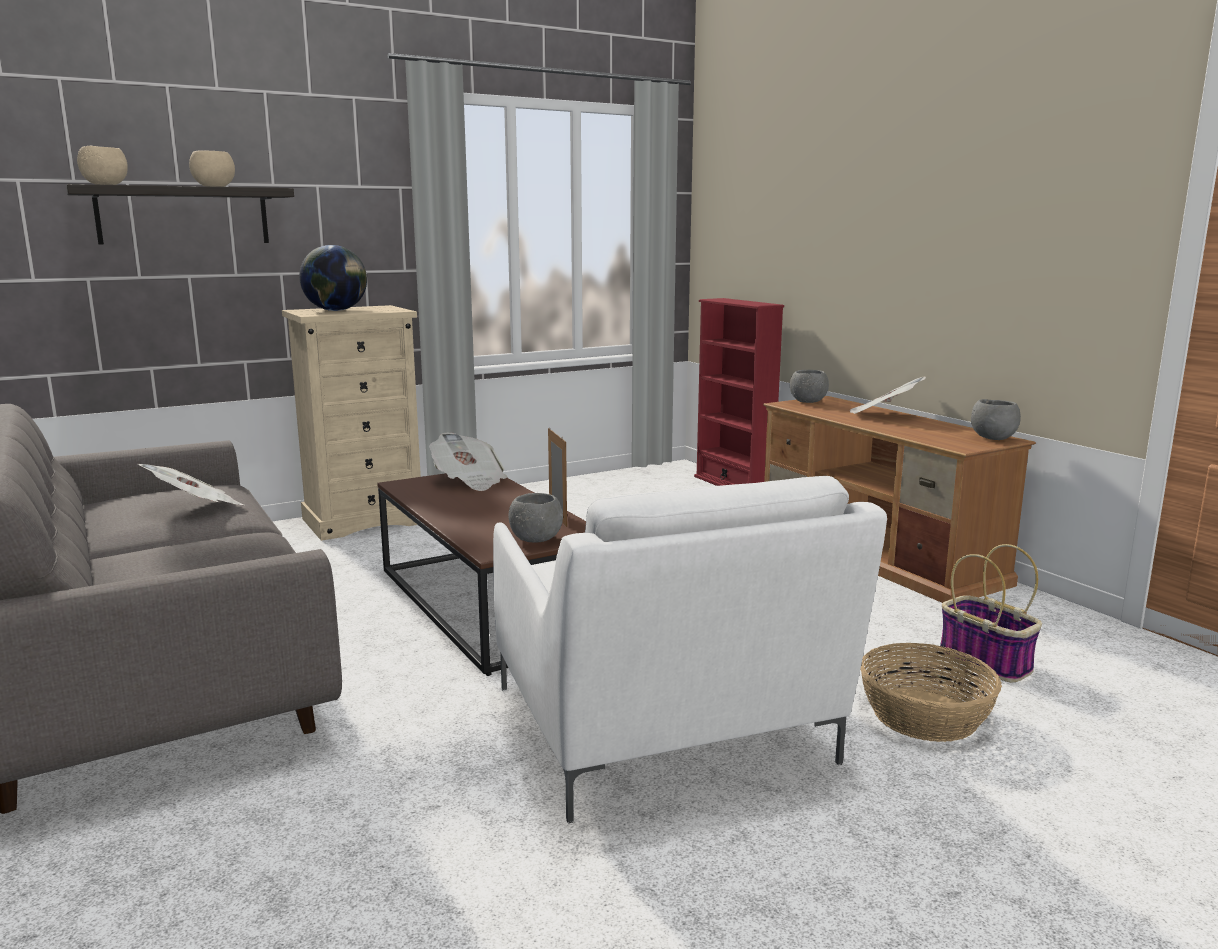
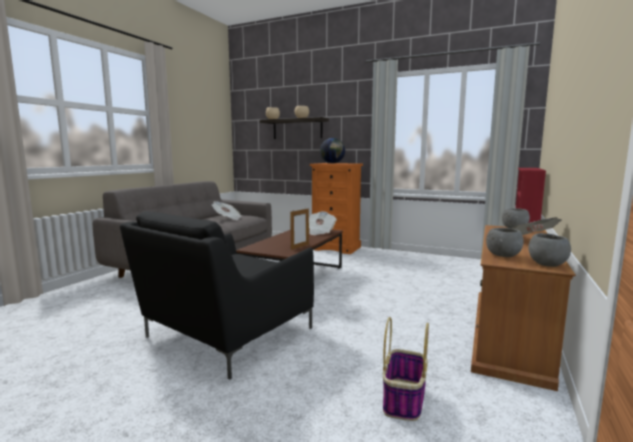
camera: 55 degrees right, 5 degrees down
(364, 520) = (336, 248): beige dresser -> orange dresser
(536, 539) = (270, 250): grey bowl -> grey bowl (503, 255)
(663, 731) = (225, 335): white armchair -> black armchair
(925, 716) = (303, 392): basket -> none

